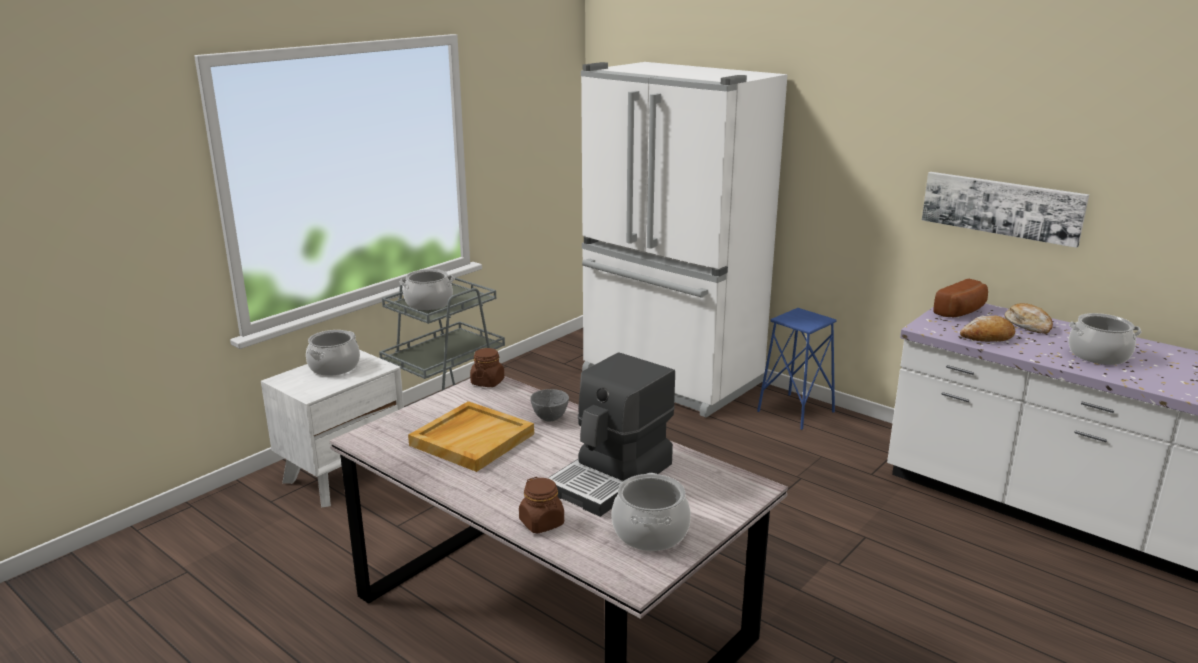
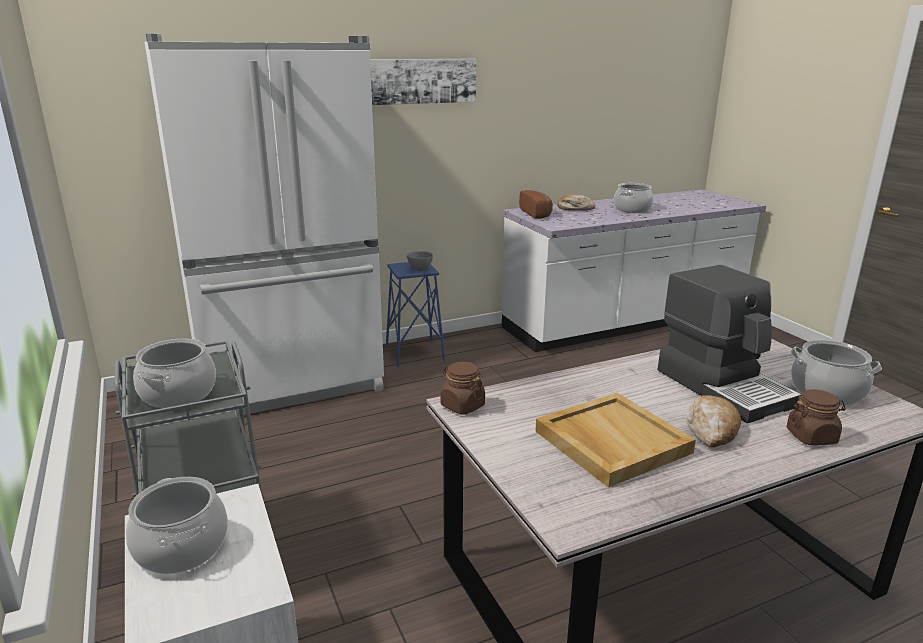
camera: 65 degrees left, 0 degrees up
(549, 418) = (582, 390): grey bowl -> grey bowl (420, 269)
(987, 337) = (585, 219): bread -> bread (712, 430)
(1001, 207) = (525, 132): picture -> picture (417, 81)

